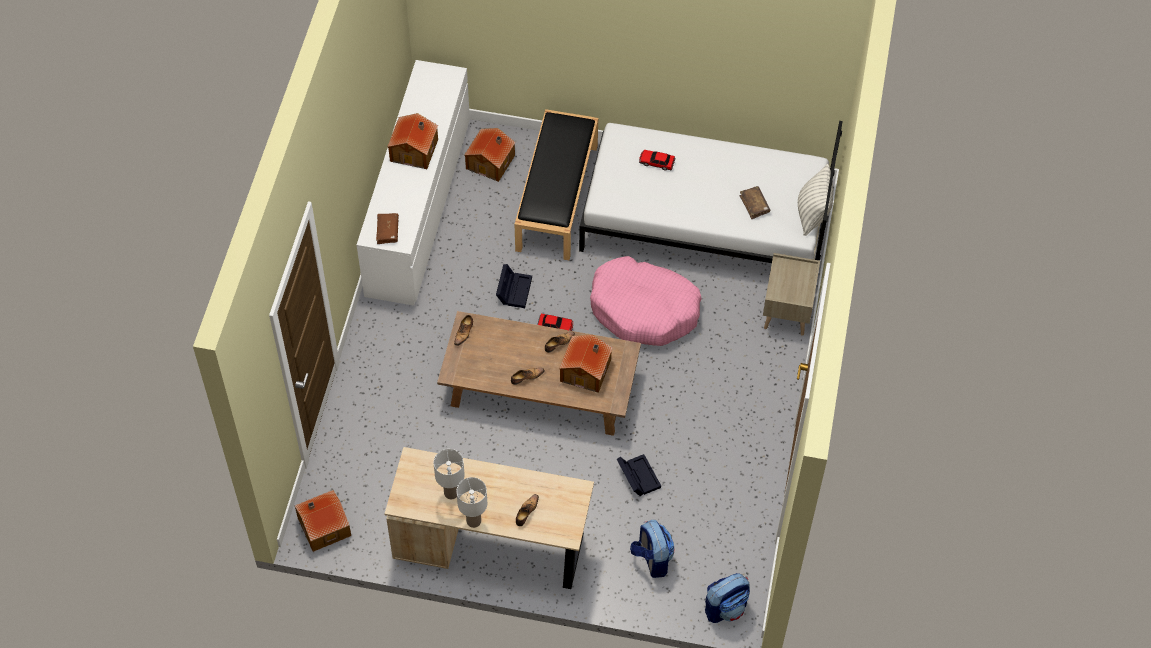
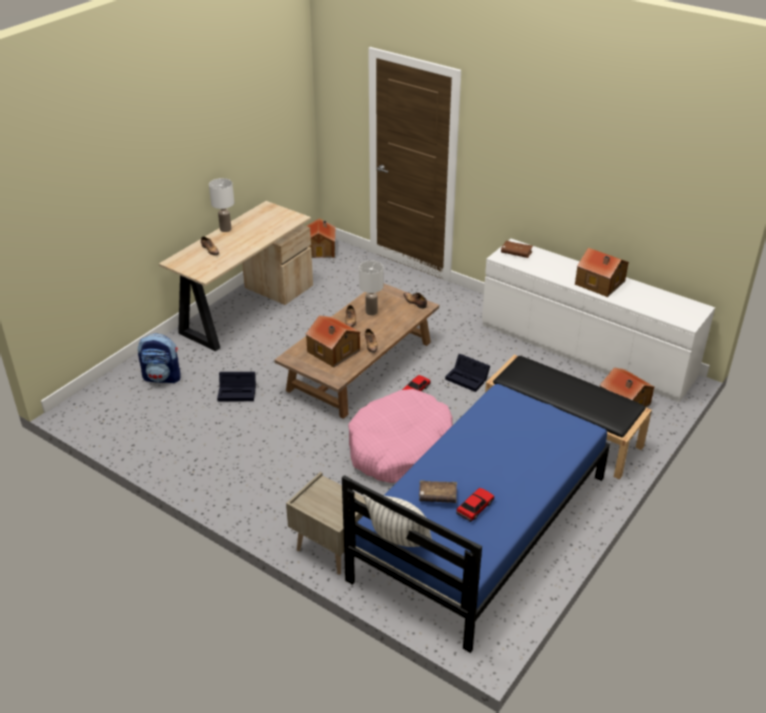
camera: 115 degrees right, 20 degrees down
(451, 493) = (255, 226): white table lamp -> white table lamp (371, 312)
(656, 162) = (534, 444): toy car -> toy car (475, 507)
(705, 222) = (480, 526): white bed -> blue bed
(725, 607) = (87, 401): backpack -> none

